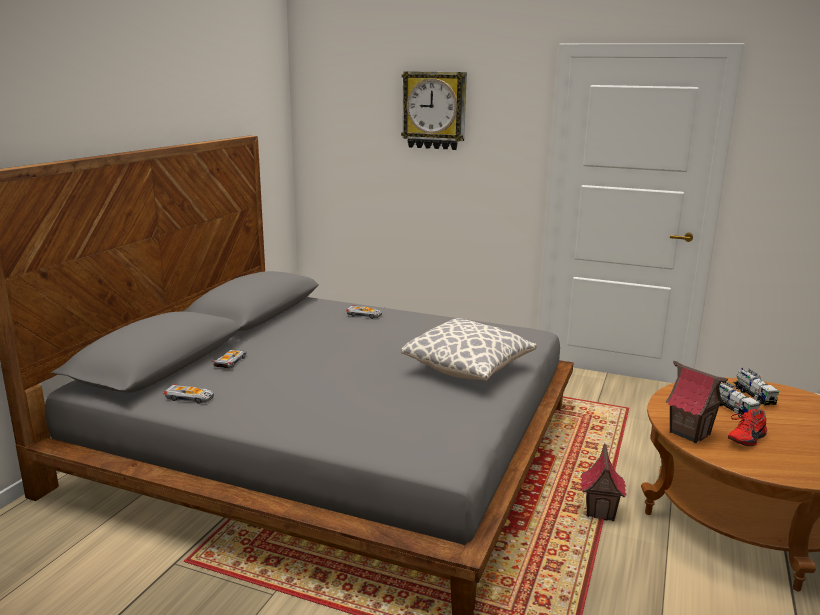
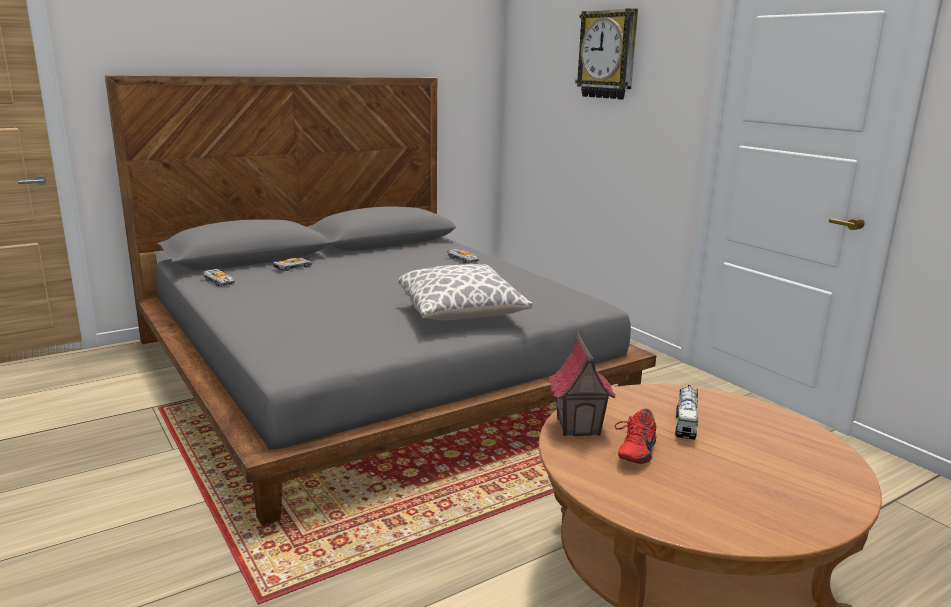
camera: 35 degrees right, 0 degrees up
(600, 512) = (517, 502): toy house -> none
(744, 438) = (634, 452): red shoe -> red shoe turned 60 degrees counterclockwise
(753, 396) = (747, 423): toy truck -> none

